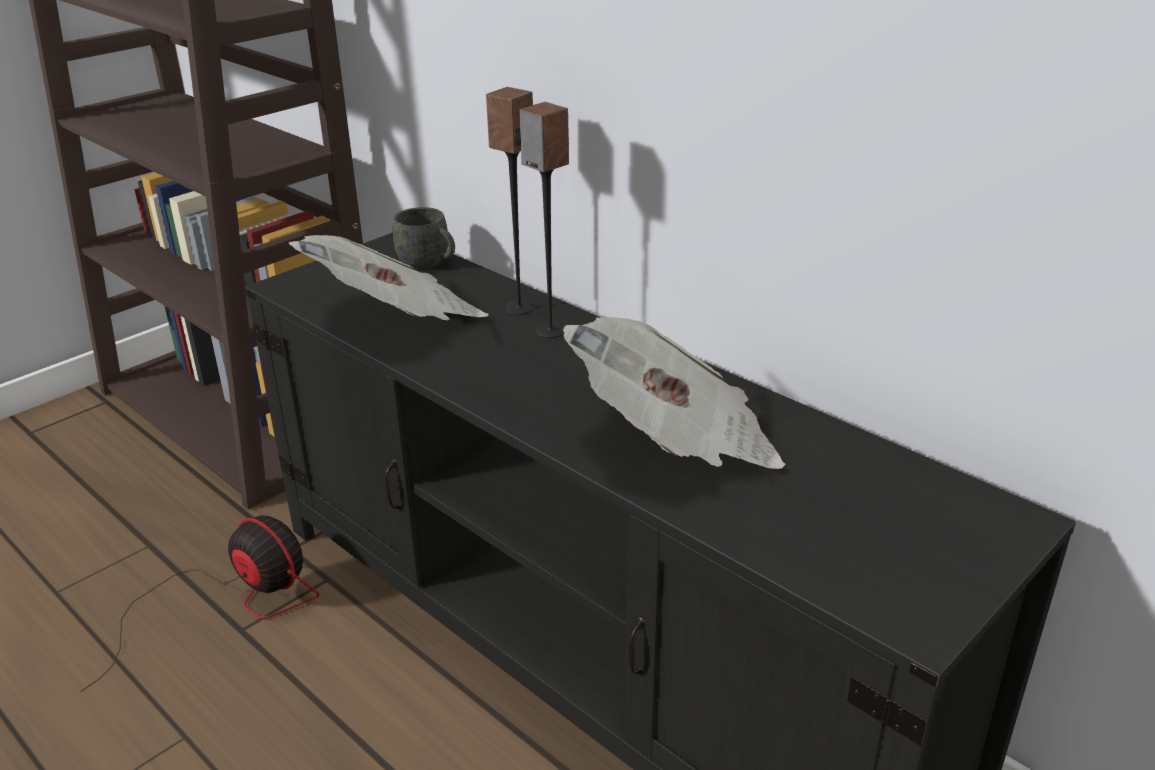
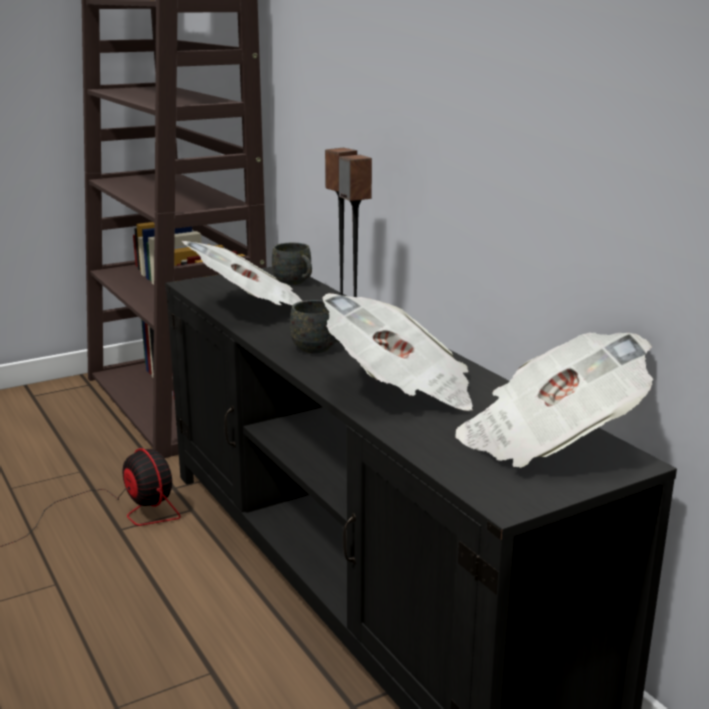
camera: 15 degrees right, 10 degrees down
(530, 382) = (321, 348): none -> grey mug
(905, 502) = (547, 441): none -> newspaper

